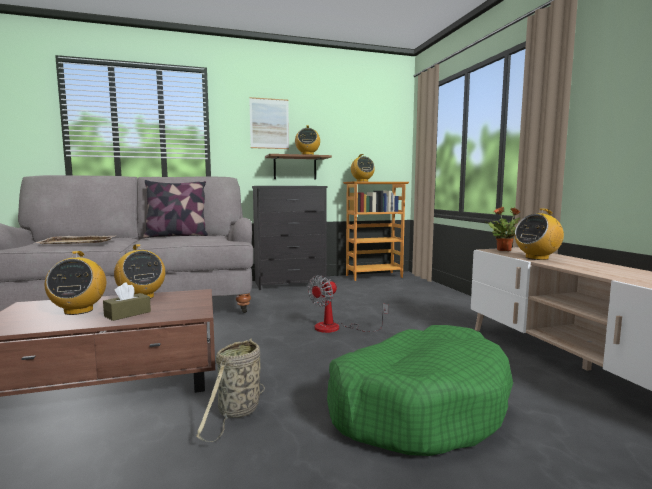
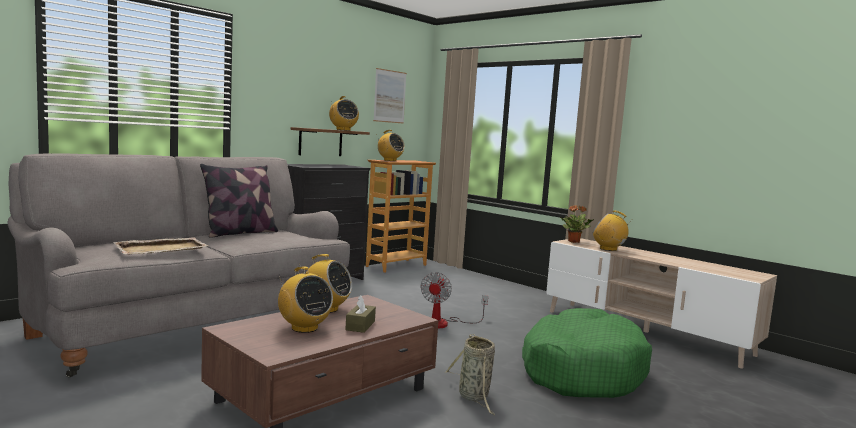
camera: 30 degrees left, 0 degrees up
(269, 123) = (297, 88): picture -> picture (389, 96)
(537, 258) = (608, 249): radio -> radio turned 90 degrees clockwise

